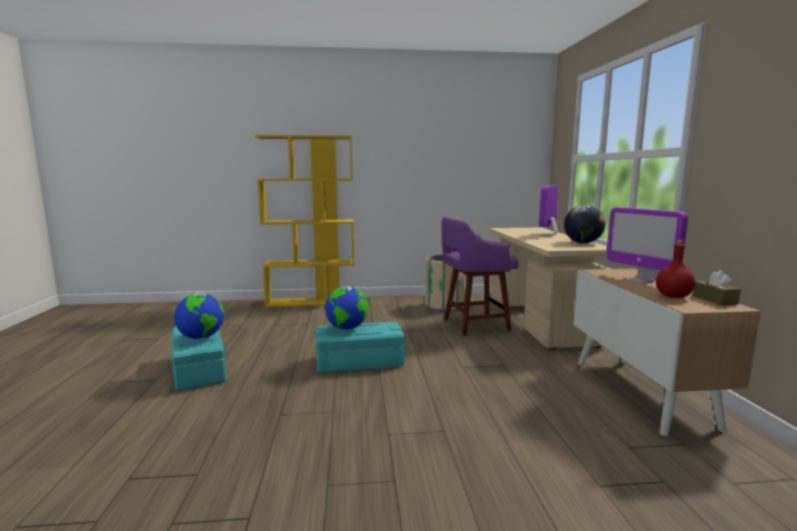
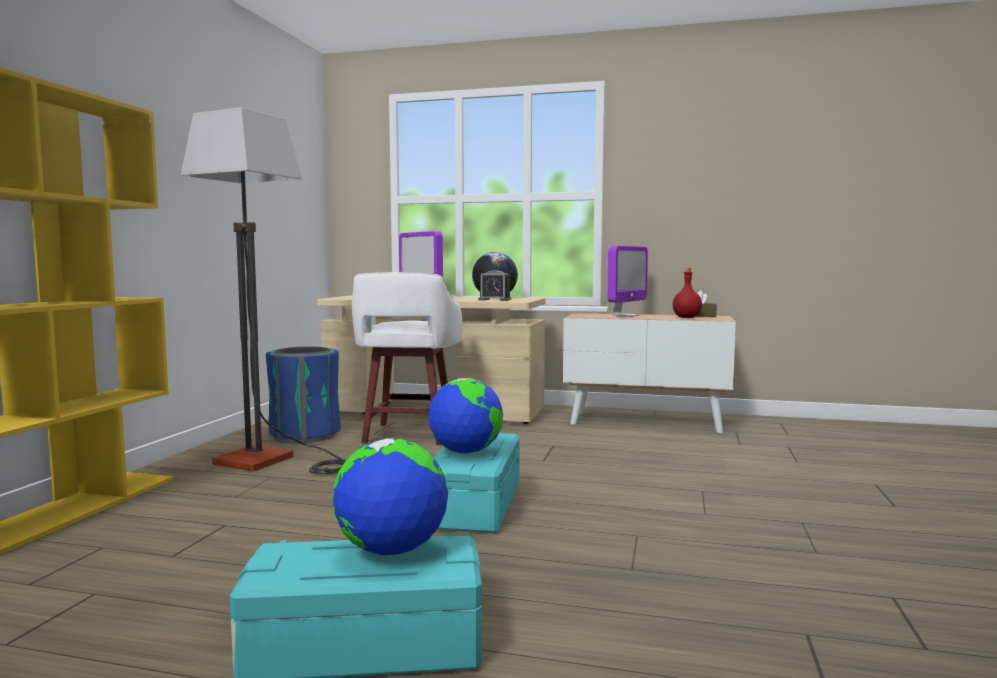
camera: 70 degrees left, 5 degrees down
(394, 311) = (273, 461): none -> floor lamp
(444, 306) = (305, 435): beige trash can -> blue trash can
(473, 325) = (408, 435): purple stool -> white stool
(553, 245) = (494, 300): none -> alarm clock
(640, 280) = (625, 316): monitor -> monitor turned 45 degrees counterclockwise

